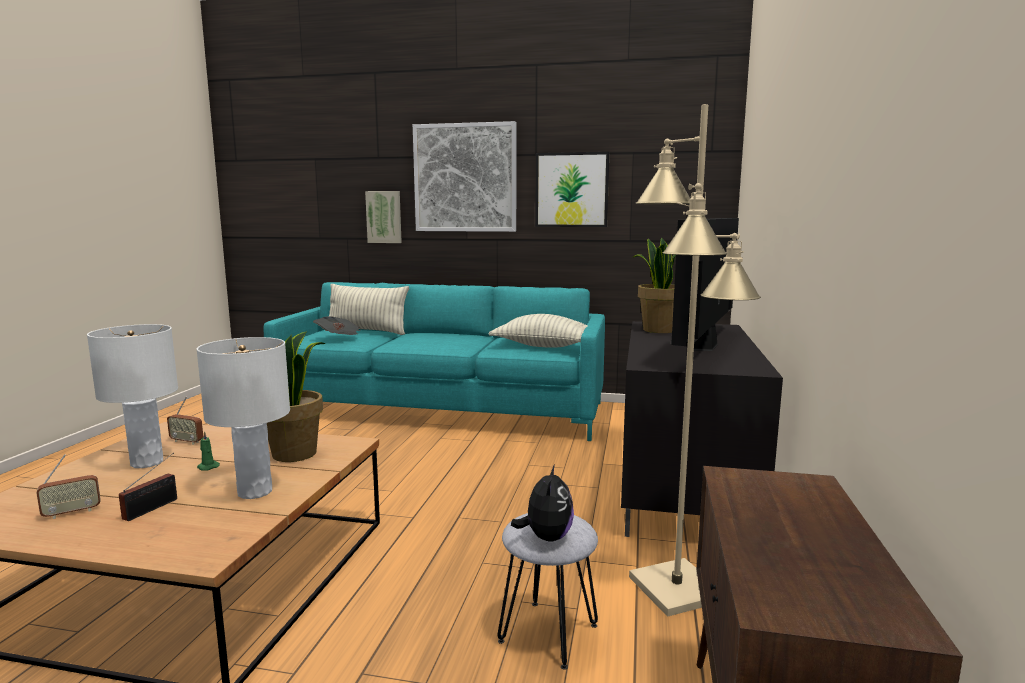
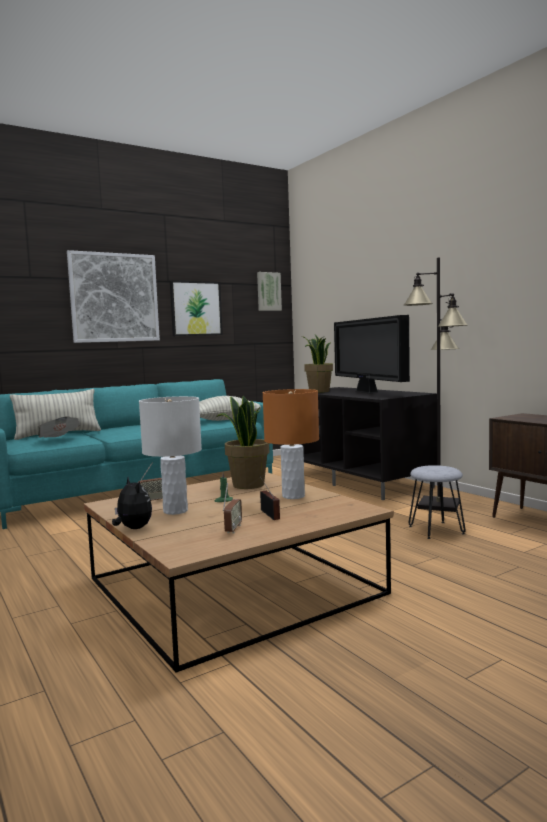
camera: 45 degrees left, 5 degrees down
(254, 492) = (293, 496): white table lamp -> orange table lamp
(384, 217) = (40, 331): picture -> picture (268, 291)
(546, 537) = (445, 470): plush toy -> plush toy (133, 529)
(676, 588) = (438, 505): beige floor lamp -> black floor lamp

